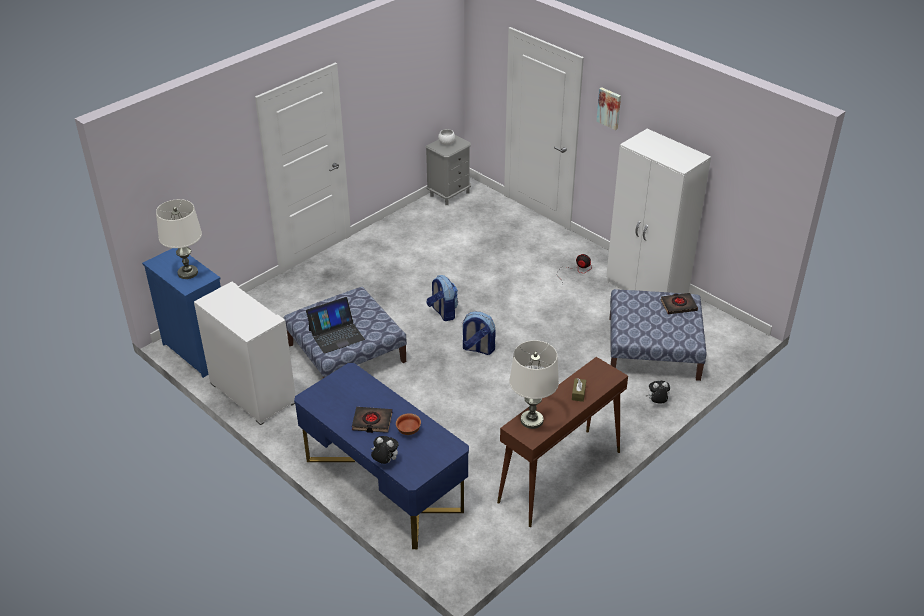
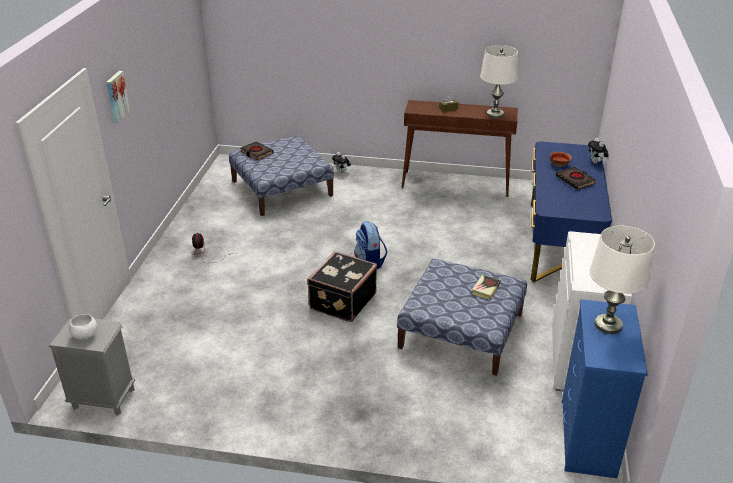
camera: 125 degrees left, 5 degrees down
(336, 334) = (486, 289): laptop -> book
(443, 312) = (341, 301): backpack -> black suitcase
(646, 290) = (204, 211): white wardrobe -> none

